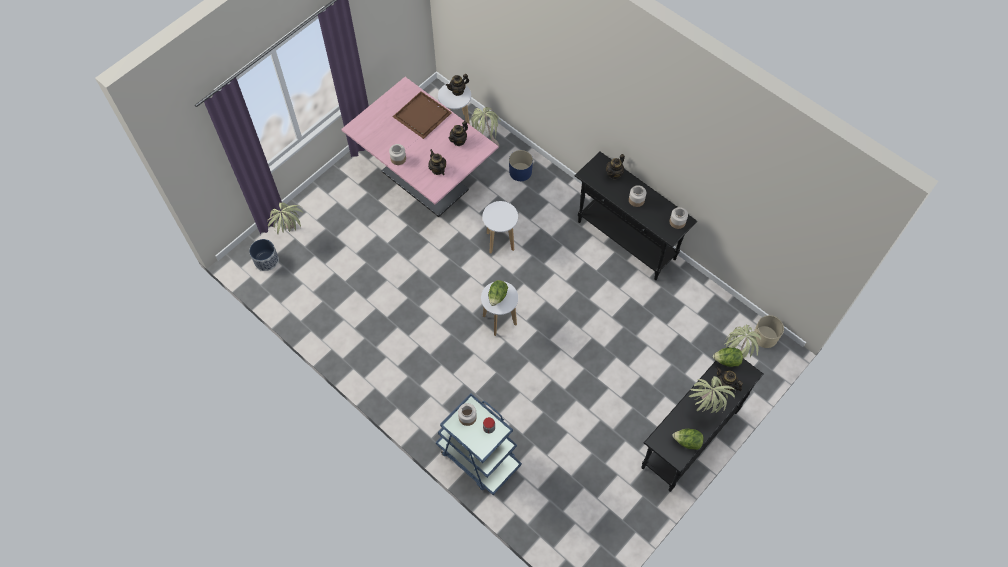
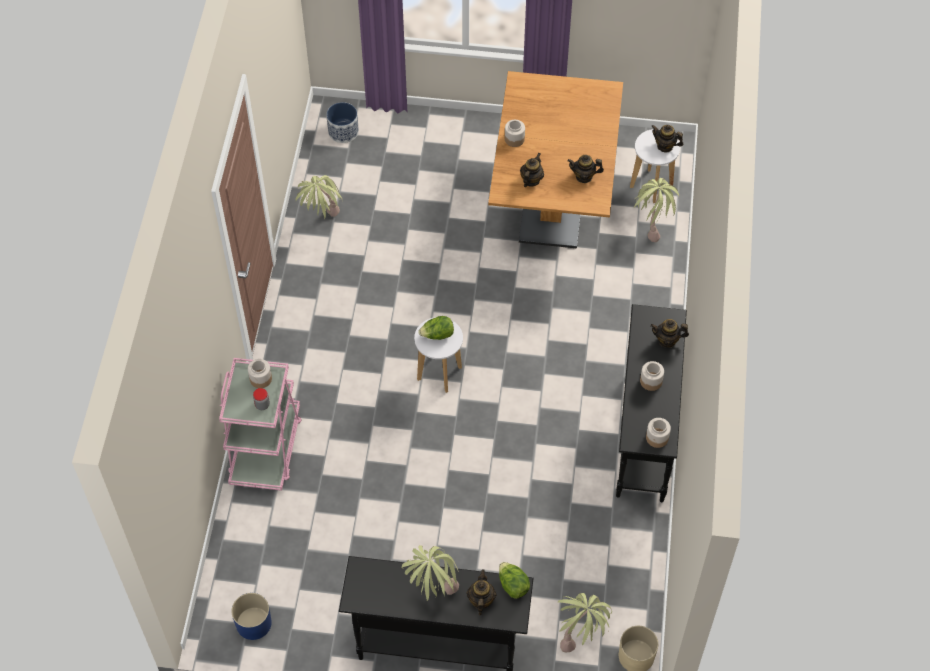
camera: 55 degrees right, 5 degrees down
(291, 235) = (388, 133): potted plant -> potted plant (322, 221)
(423, 115) = (587, 127): brown tray -> none
(425, 180) = (552, 202): pink dining table -> brown dining table
(478, 456) = (266, 448): blue cart -> pink cart
(500, 242) = (536, 316): white stool -> none
(520, 172) = (643, 282): blue planter -> blue planter (254, 623)
(687, 442) = (380, 598): lettuce -> none

